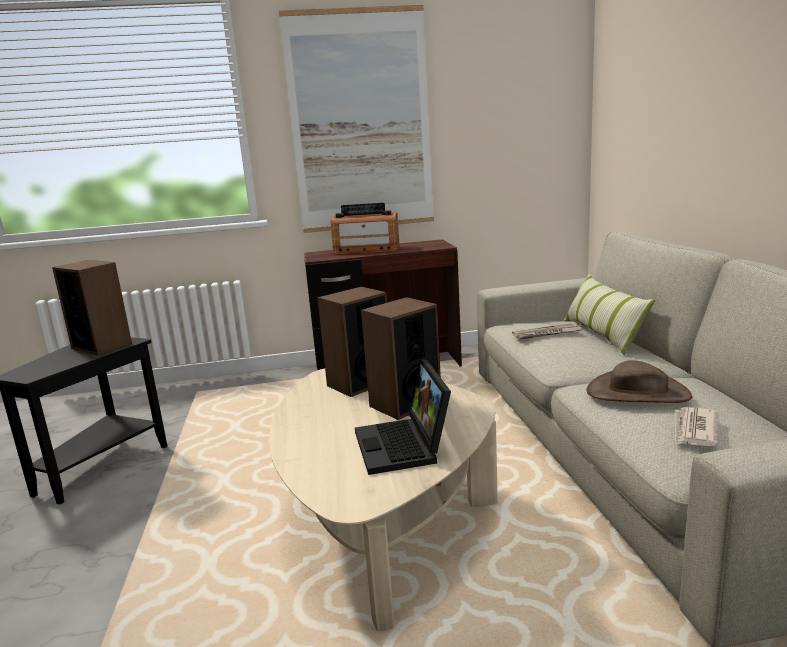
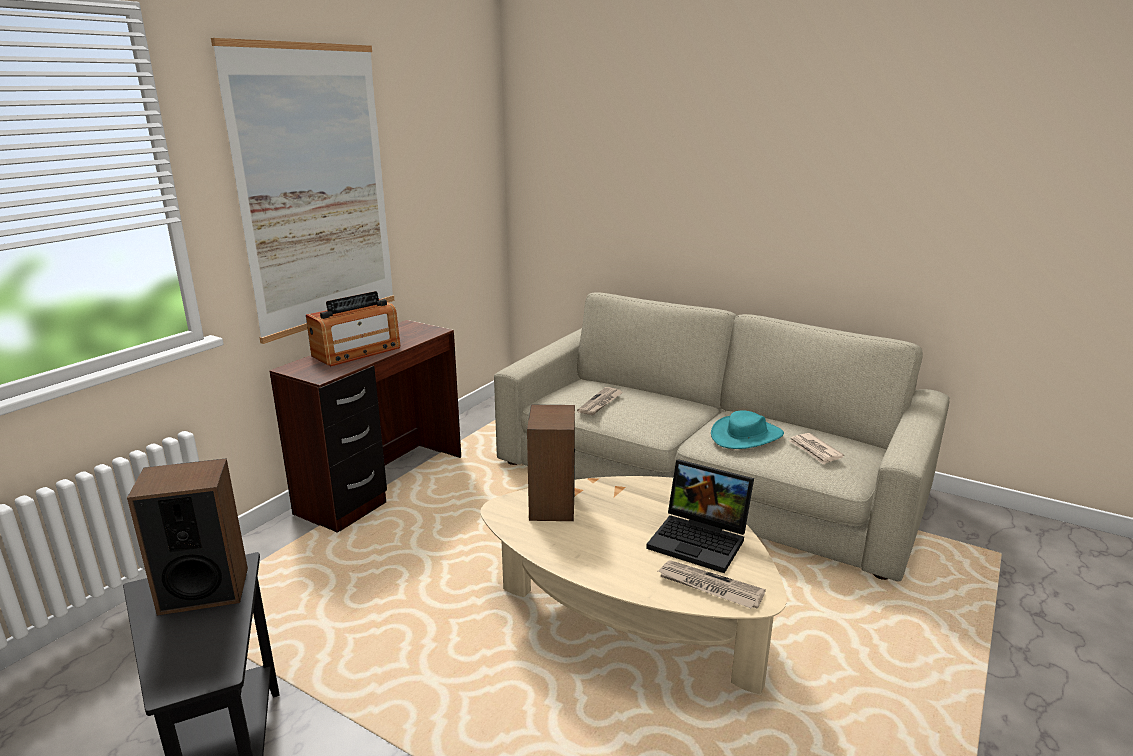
camera: 50 degrees left, 5 degrees up
(336, 477) = (709, 587): none -> newspaper
(405, 403) = (627, 507): speaker -> none
(603, 335) = (629, 391): pillow -> none
(637, 393) = (747, 436): brown hat -> turquoise hat

